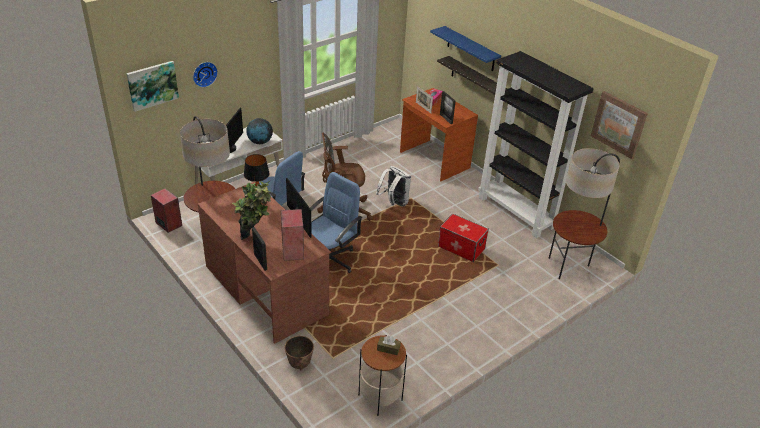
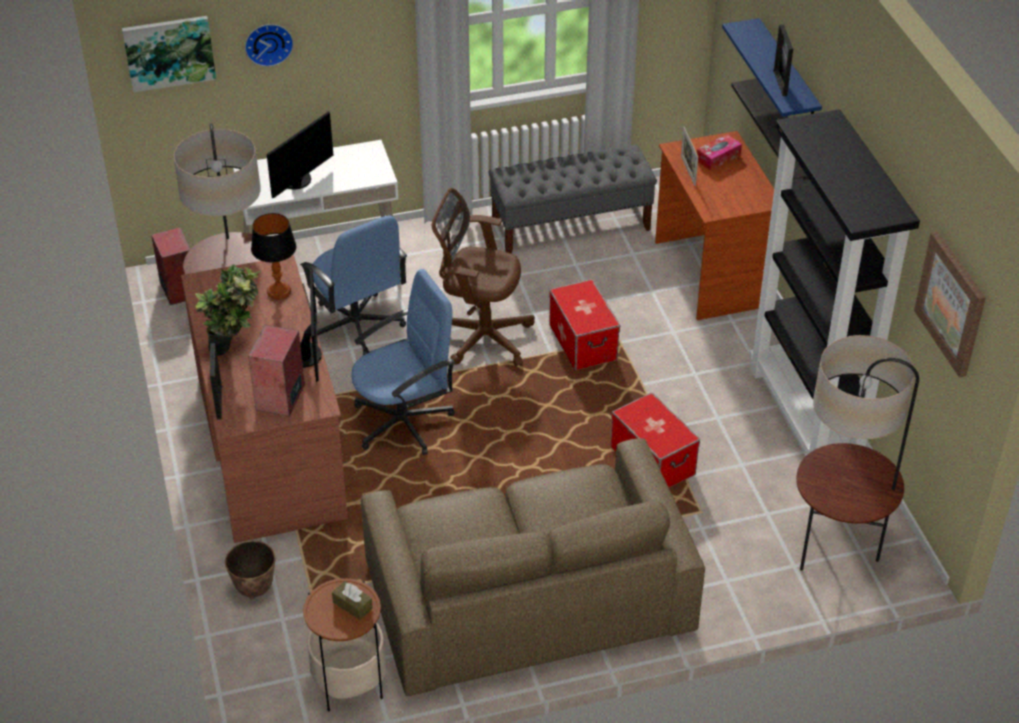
camera: 25 degrees right, 5 degrees up
(260, 142) = (356, 179): globe -> none
(356, 153) = (571, 226): none -> grey bench
(394, 202) = (582, 342): white backpack -> storage box
(443, 326) = (527, 596): none -> brown sofa
(446, 119) = (716, 204): picture frame -> picture frame (780, 83)

